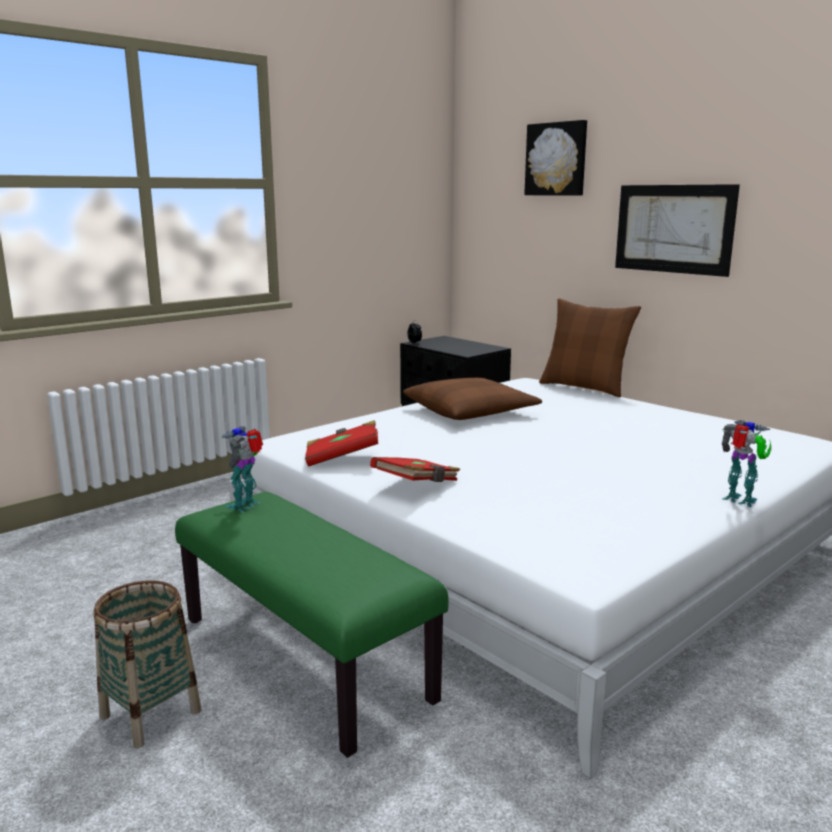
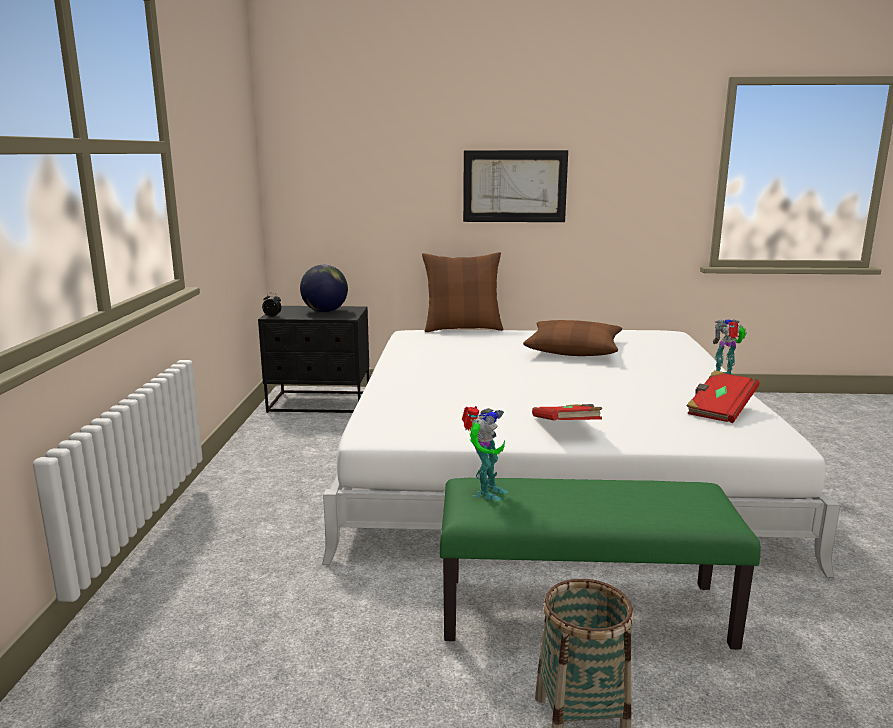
camera: 45 degrees left, 0 degrees up
(246, 505) = (486, 492): toy robot -> toy robot turned 135 degrees counterclockwise
(342, 458) = (461, 428): red book -> red book (719, 410)
(463, 346) = (325, 311): none -> globe
(470, 411) = (442, 365): brown pillow -> brown pillow (573, 349)
(556, 159) = (391, 125): picture -> none

